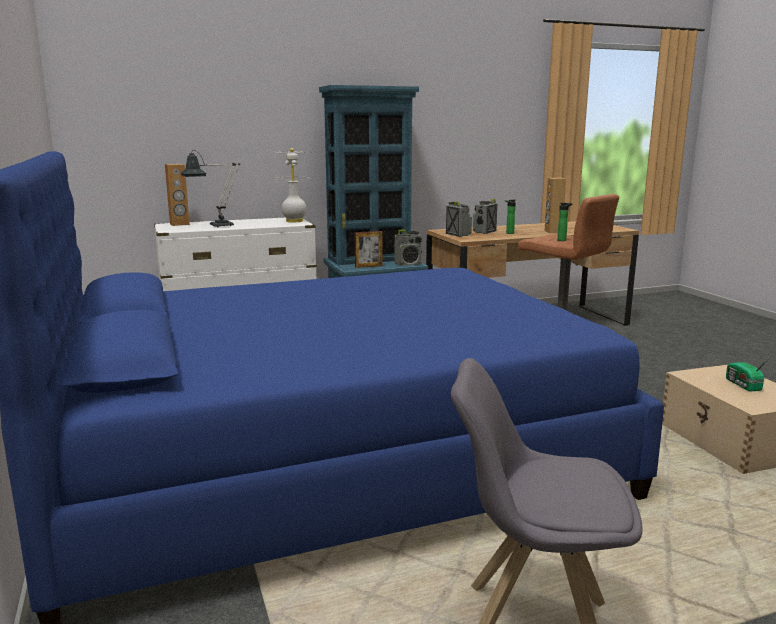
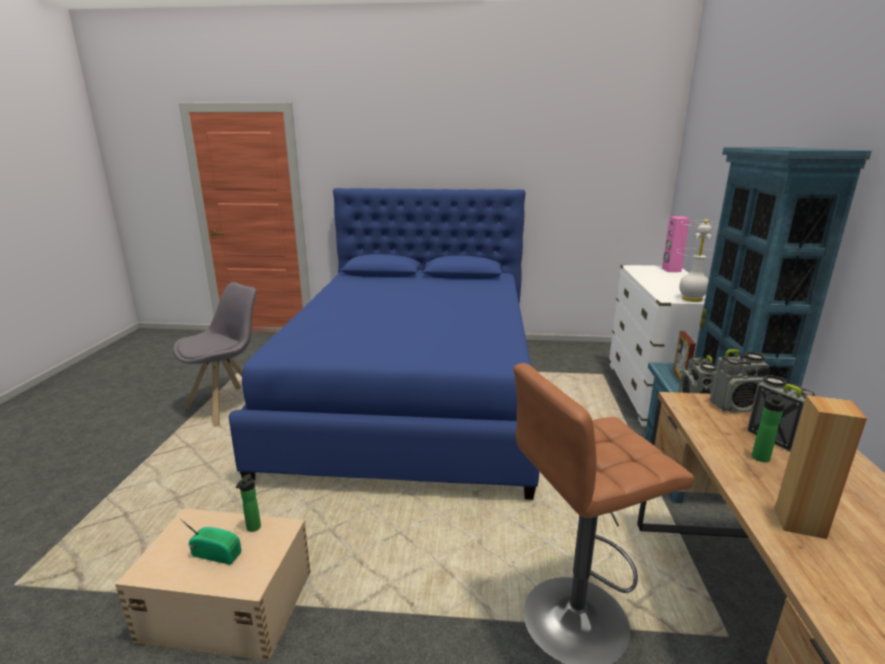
camera: 115 degrees right, 5 degrees up
(179, 224) = (671, 270): brown speaker -> pink speaker
(215, 226) = (656, 277): table lamp -> none
(563, 240) = (597, 449): bottle -> bottle (252, 529)

